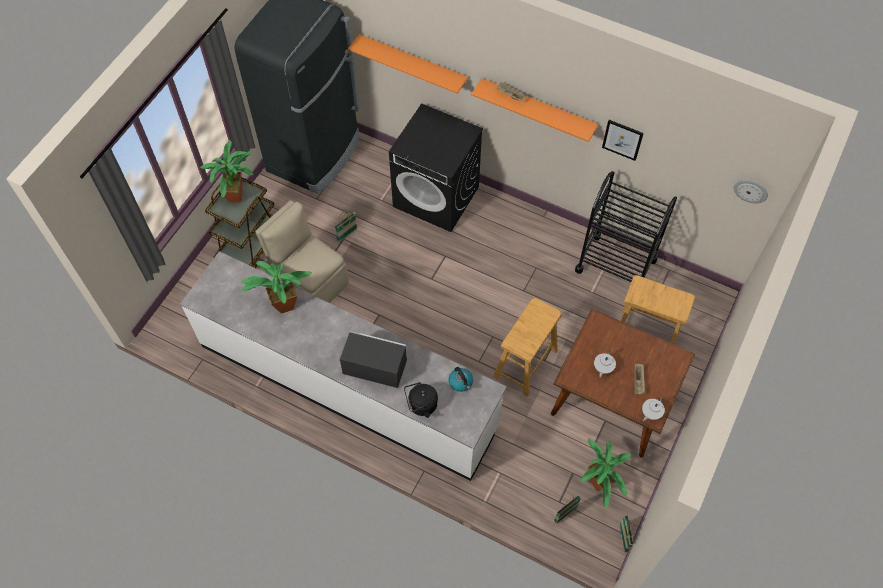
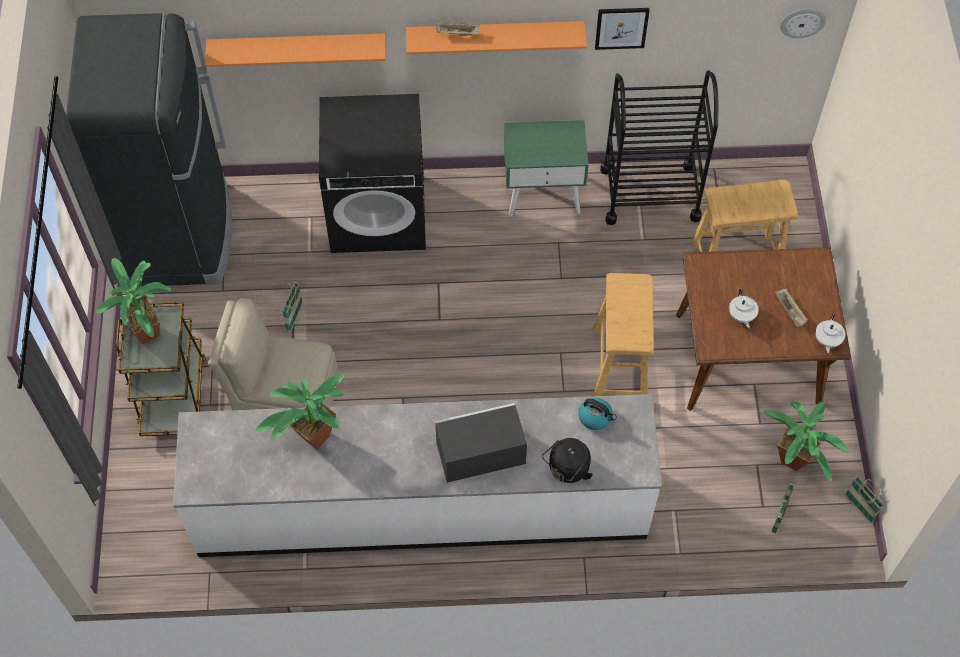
camera: 30 degrees left, 0 degrees up
(547, 232) = (543, 192): none -> green nightstand

